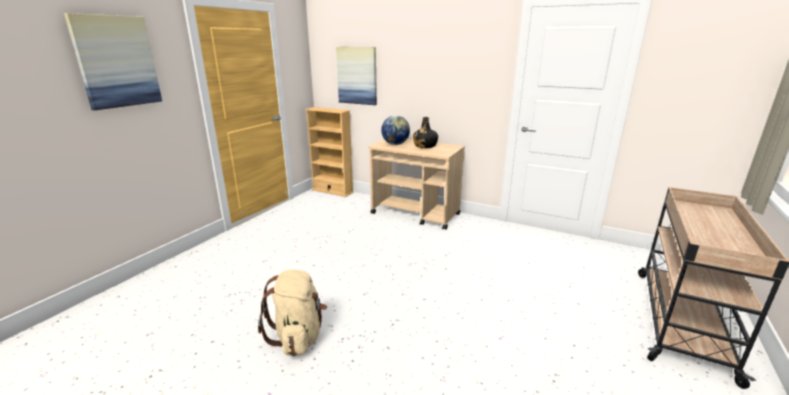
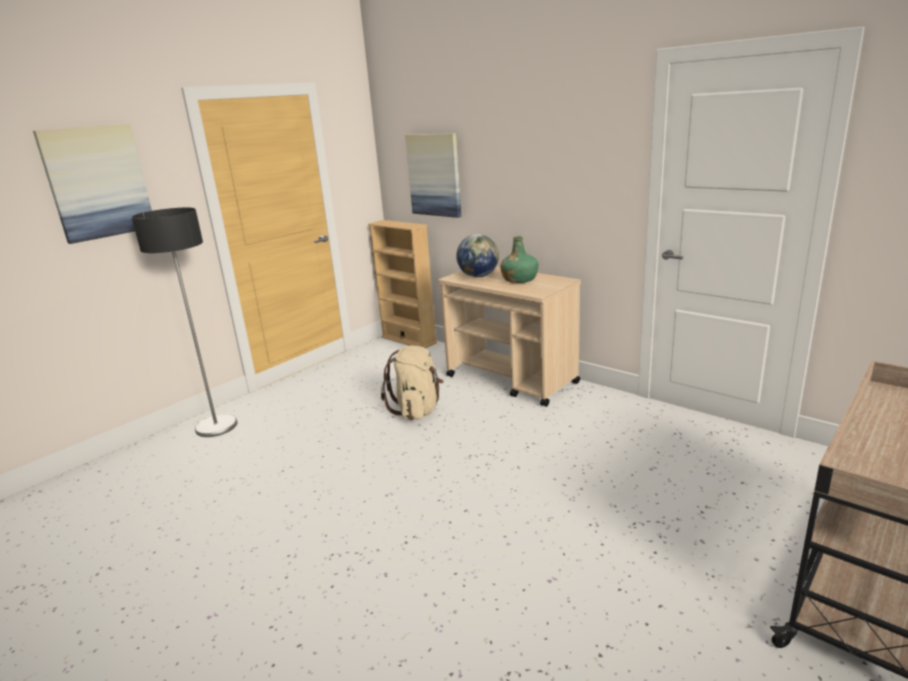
camera: 15 degrees right, 0 degrees up
(209, 256) = (216, 426): none -> floor lamp
(298, 336) = (279, 545): beige backpack -> beige backpack (417, 410)
(425, 146) = (519, 280): black bottle -> green bottle

